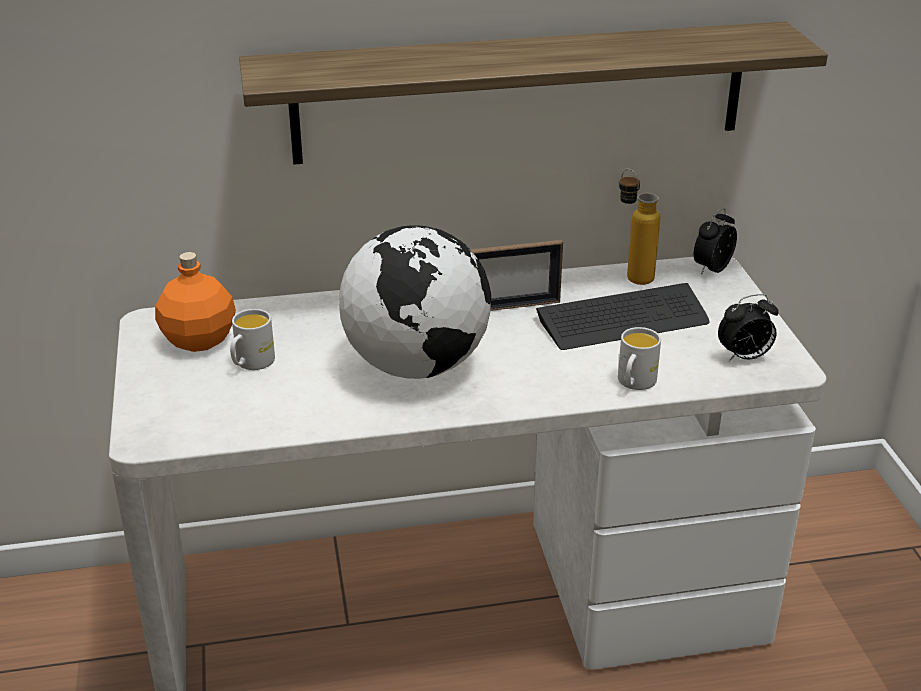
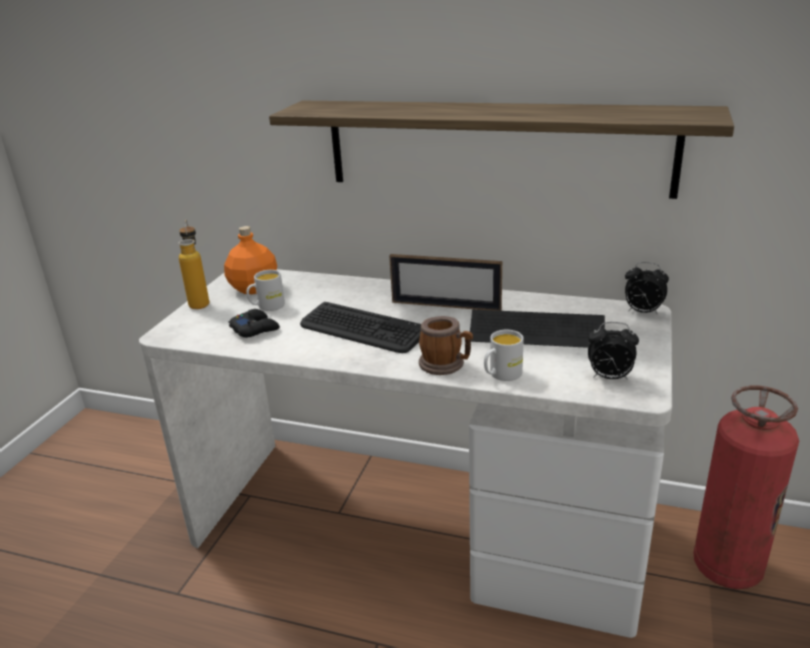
camera: 30 degrees right, 5 degrees down
(271, 399) = (255, 329): none -> black game controller
(416, 365) = (362, 329): globe -> keyboard
(563, 386) = (446, 364): none -> mug
(632, 274) = (573, 304): bottle -> bottle (200, 301)
(711, 269) = (642, 312): alarm clock -> alarm clock turned 135 degrees counterclockwise
(814, 536) = (727, 567): none -> fire extinguisher

